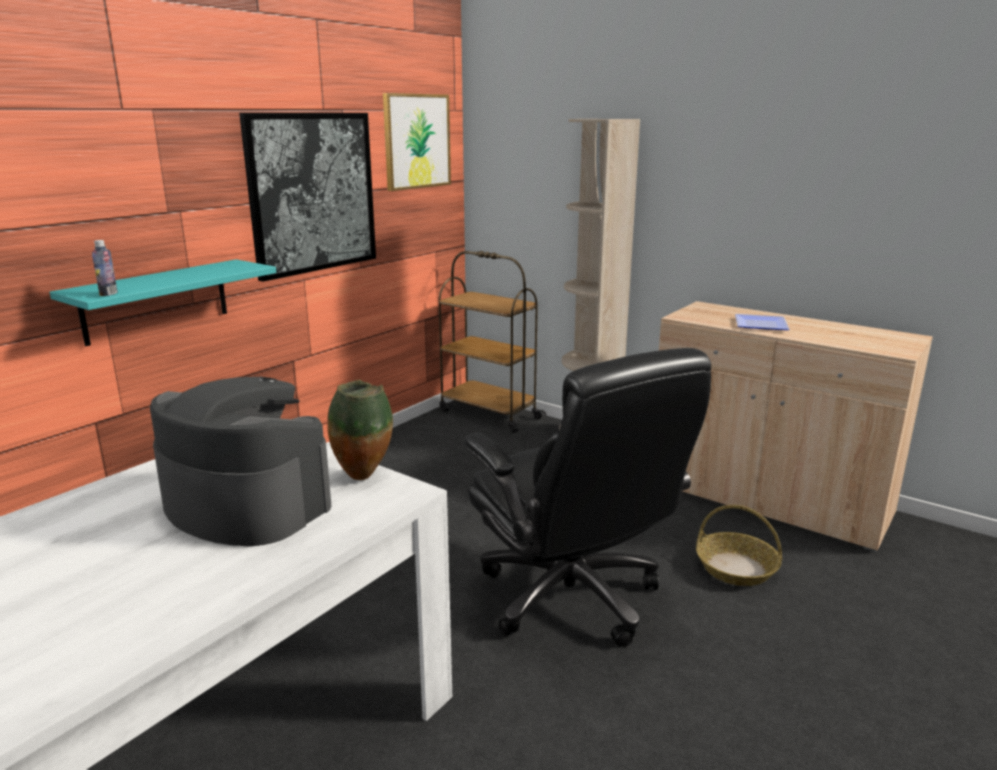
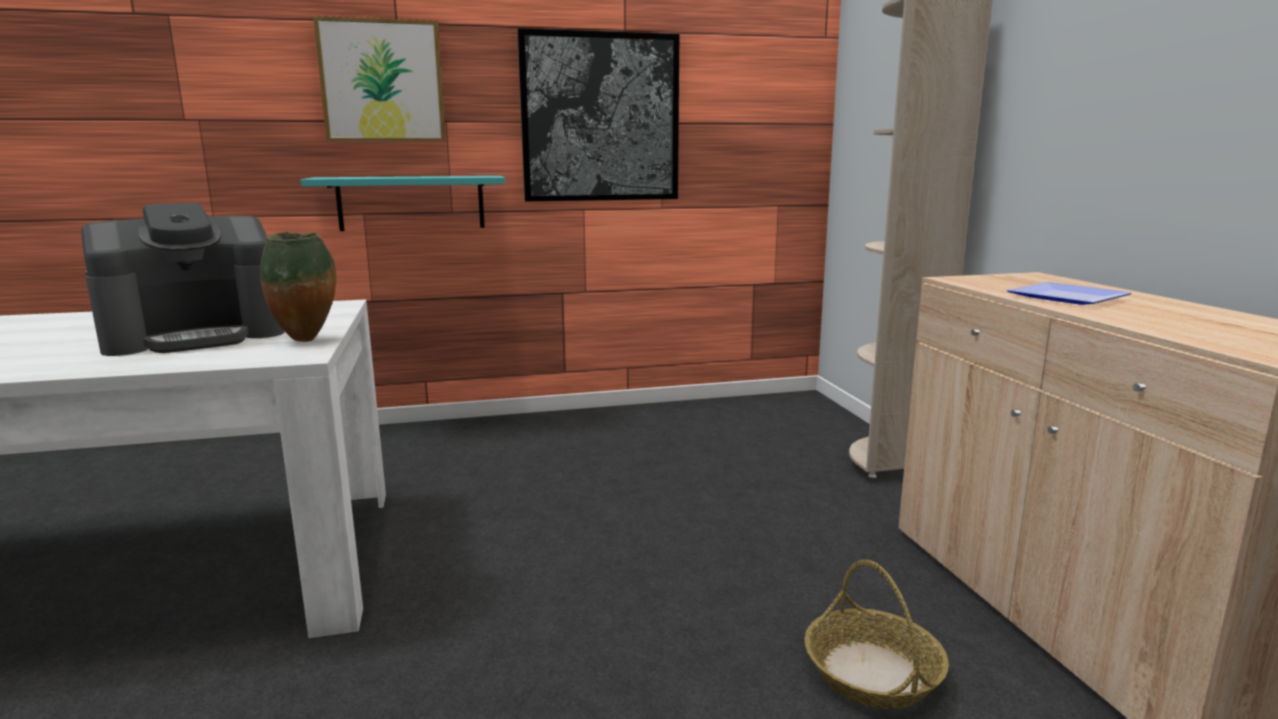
camera: 40 degrees right, 5 degrees down
(108, 294) = (330, 178): bottle -> none
(246, 505) = (196, 336): coffee machine -> coffee machine turned 75 degrees clockwise
(416, 141) = (756, 71): picture -> picture (382, 81)
(489, 414) = (809, 412): brown cart -> none
(573, 602) = (602, 609): black office chair -> none

